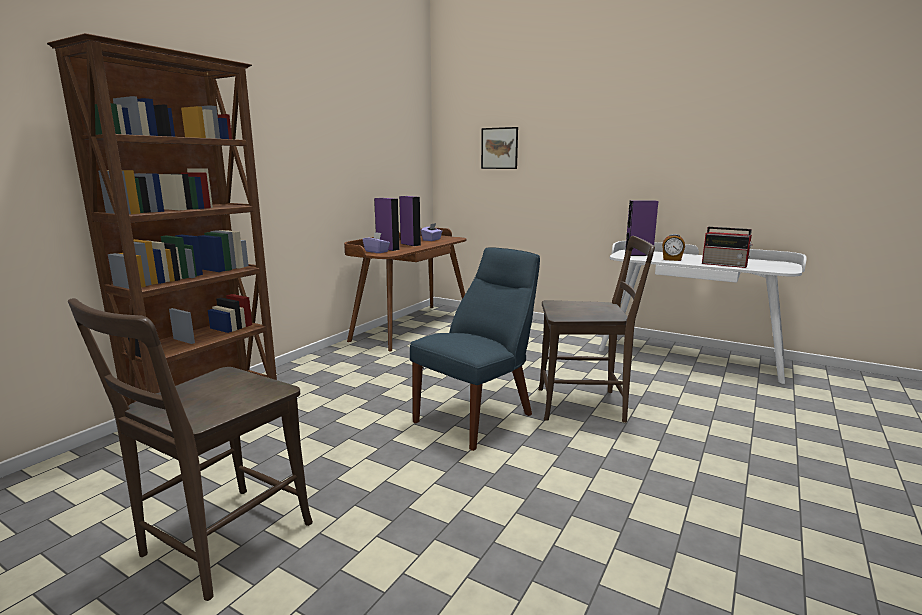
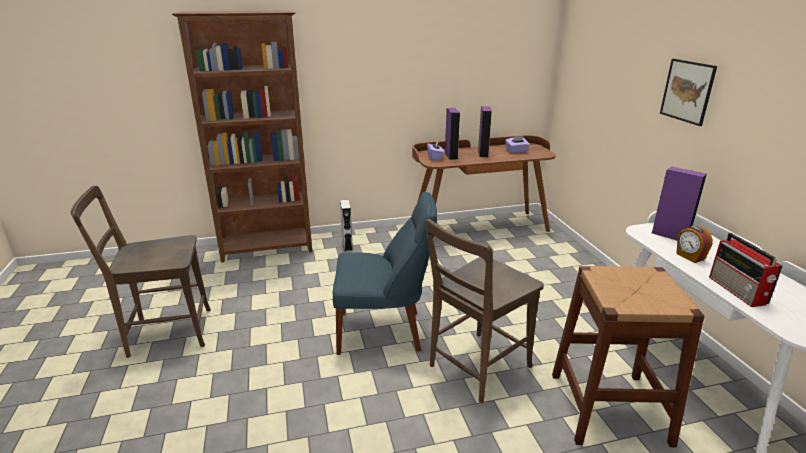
camera: 45 degrees right, 10 degrees up
(310, 375) = (347, 245): none -> grey speaker
(499, 148) = (604, 64): picture -> picture (687, 91)
(586, 405) = (476, 368): brown chair -> brown chair turned 90 degrees clockwise
(685, 387) = (608, 407): none -> brown stool

